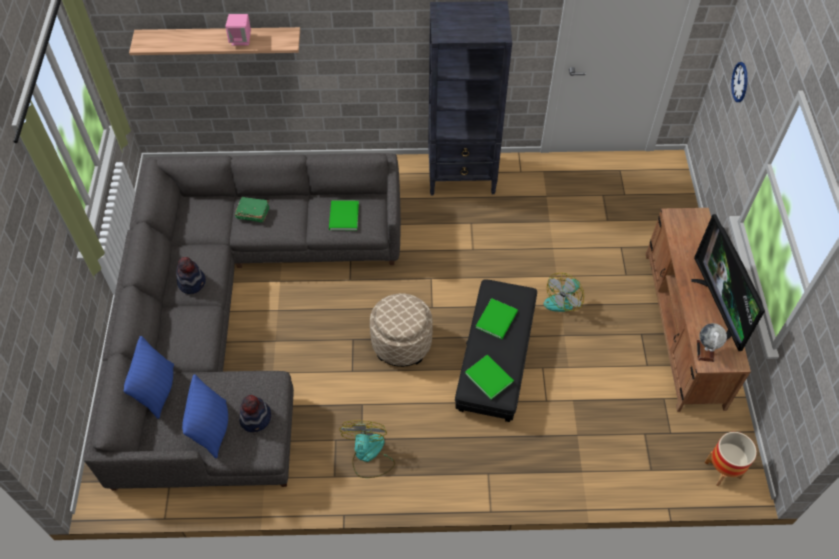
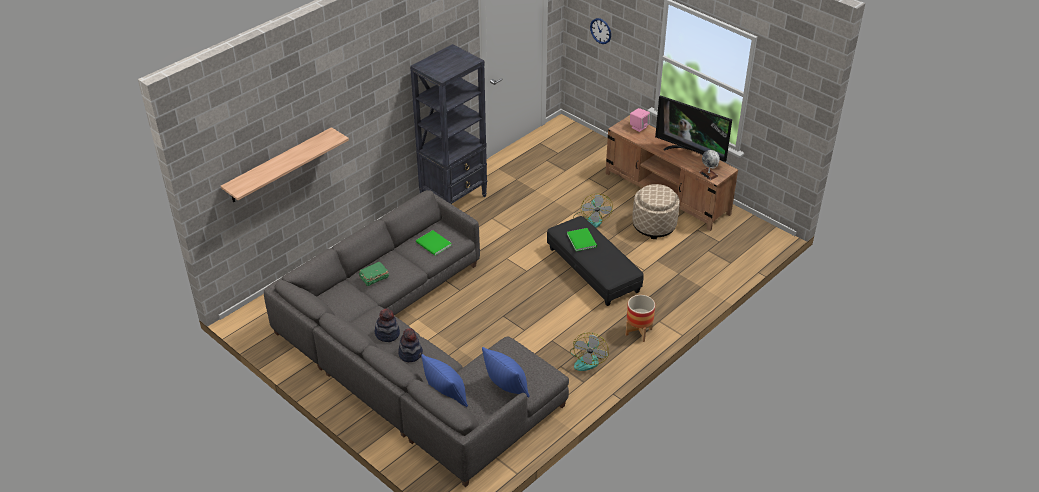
camera: 45 degrees left, 15 degrees down
(241, 40) = (304, 152): pink speaker -> pink speaker (639, 127)
(256, 418) = (524, 365): hat -> hat (410, 353)
(368, 455) = (588, 359): fan -> fan turned 120 degrees counterclockwise
(401, 343) = (533, 298): beige ottoman -> beige ottoman (654, 225)
(489, 376) = (612, 266): green book -> none
(722, 470) = (760, 240): planter -> planter (638, 332)

